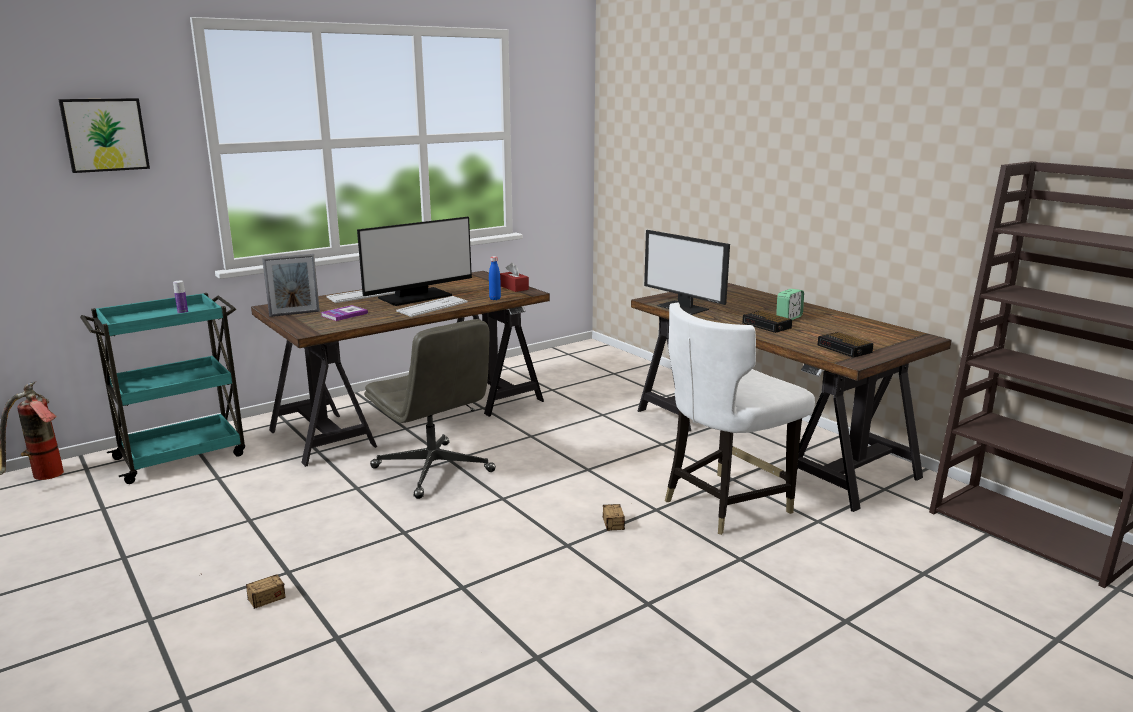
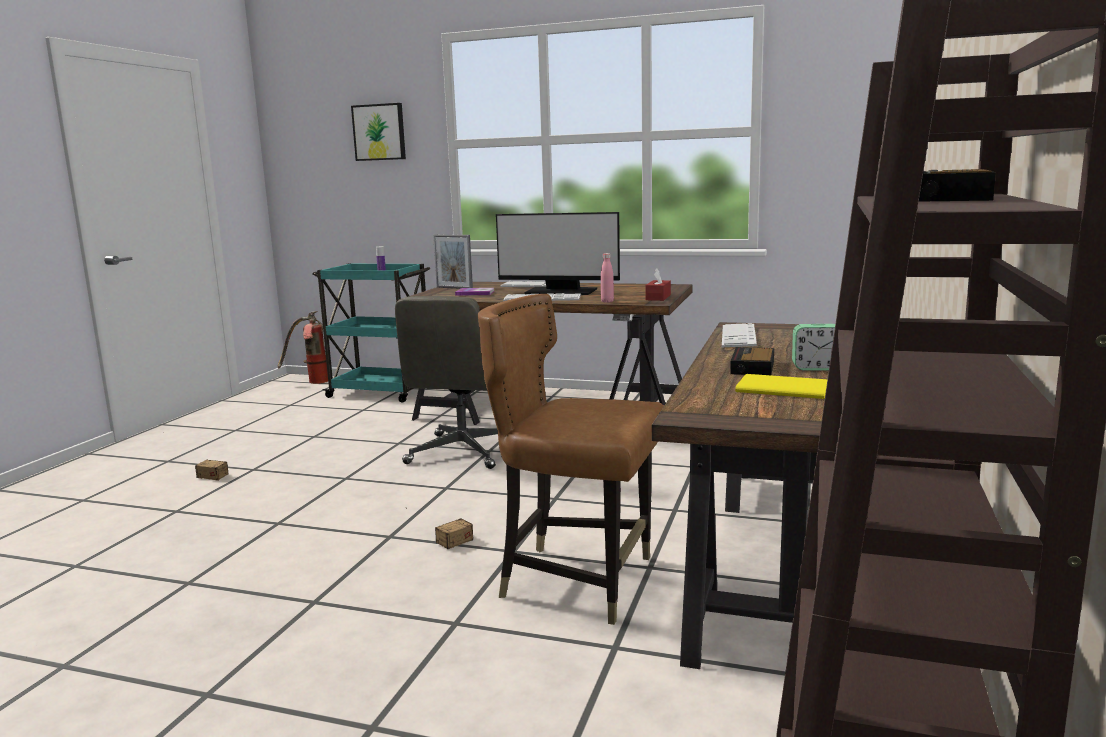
camera: 55 degrees right, 5 degrees down
(495, 299) = (607, 301): blue bottle -> pink bottle
(684, 307) = (738, 336): monitor -> keyboard
(724, 504) = (577, 580): white chair -> brown chair
(820, 333) = (781, 388): none -> yellow book
(845, 349) = (736, 406): alarm clock -> alarm clock (947, 198)

